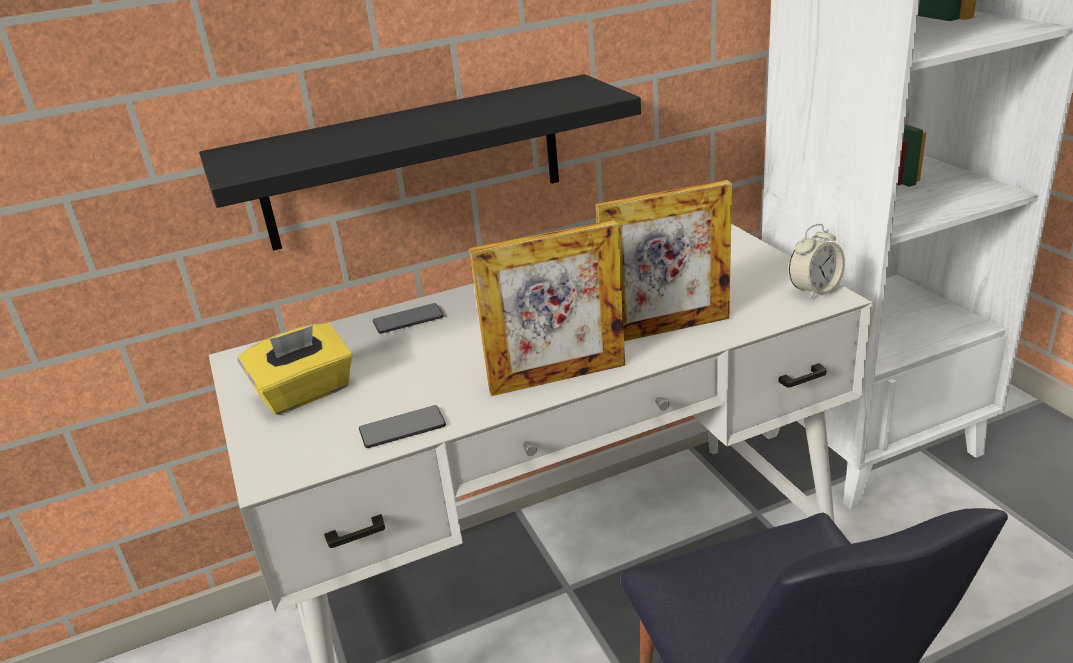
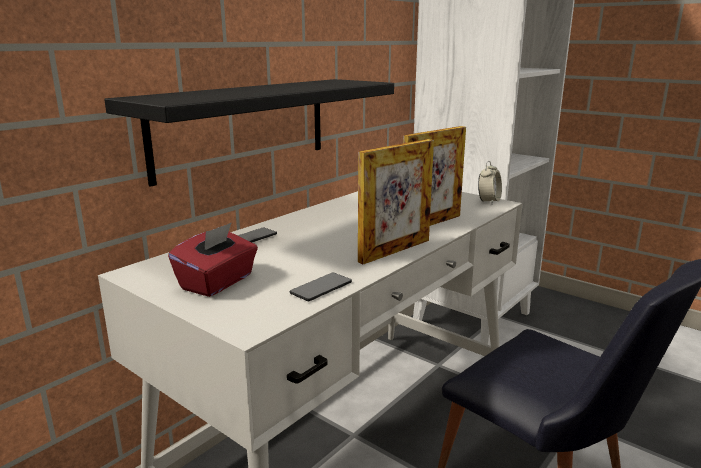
camera: 30 degrees left, 10 degrees down
(305, 393) = (218, 282): yellow tissue box -> red tissue box

